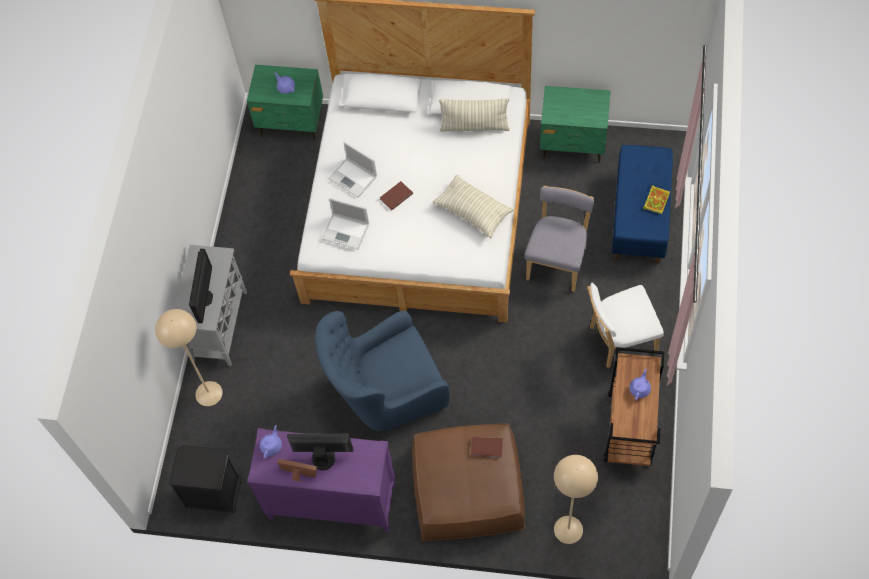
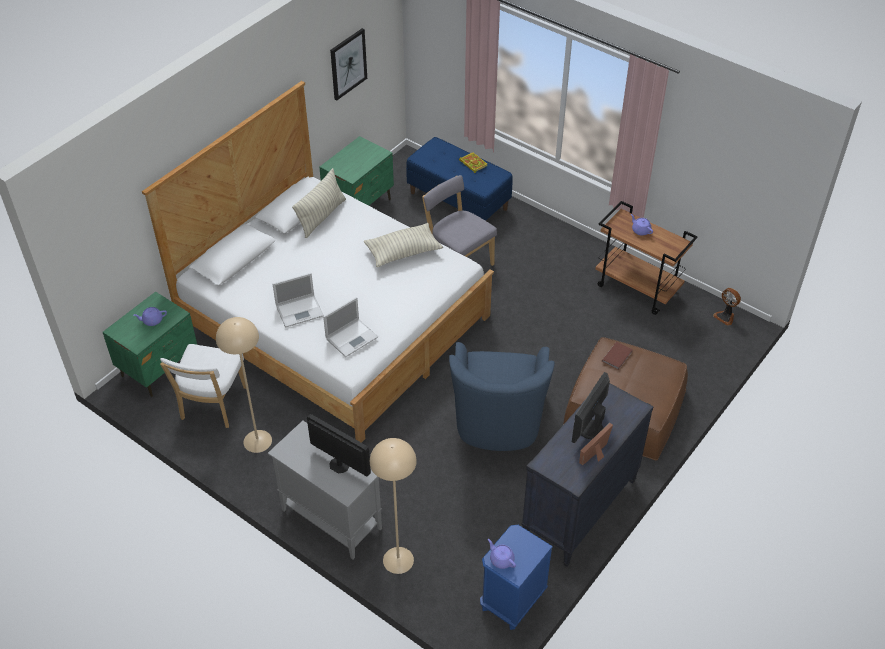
camera: 65 degrees left, 15 degrees down
(215, 494) = (512, 601): black nightstand -> blue nightstand
(272, 446) = (553, 462): purple teapot -> purple teapot (501, 559)
(332, 502) = (579, 510): purple dresser -> black dresser
(395, 196) = (345, 291): brown book -> none
(568, 529) = (701, 362): beige floor lamp -> beige floor lamp (257, 441)
(611, 26) = (348, 64): none -> picture
(619, 340) = (556, 259): white chair -> white chair (212, 406)
(646, 526) = (725, 316): none -> fan

